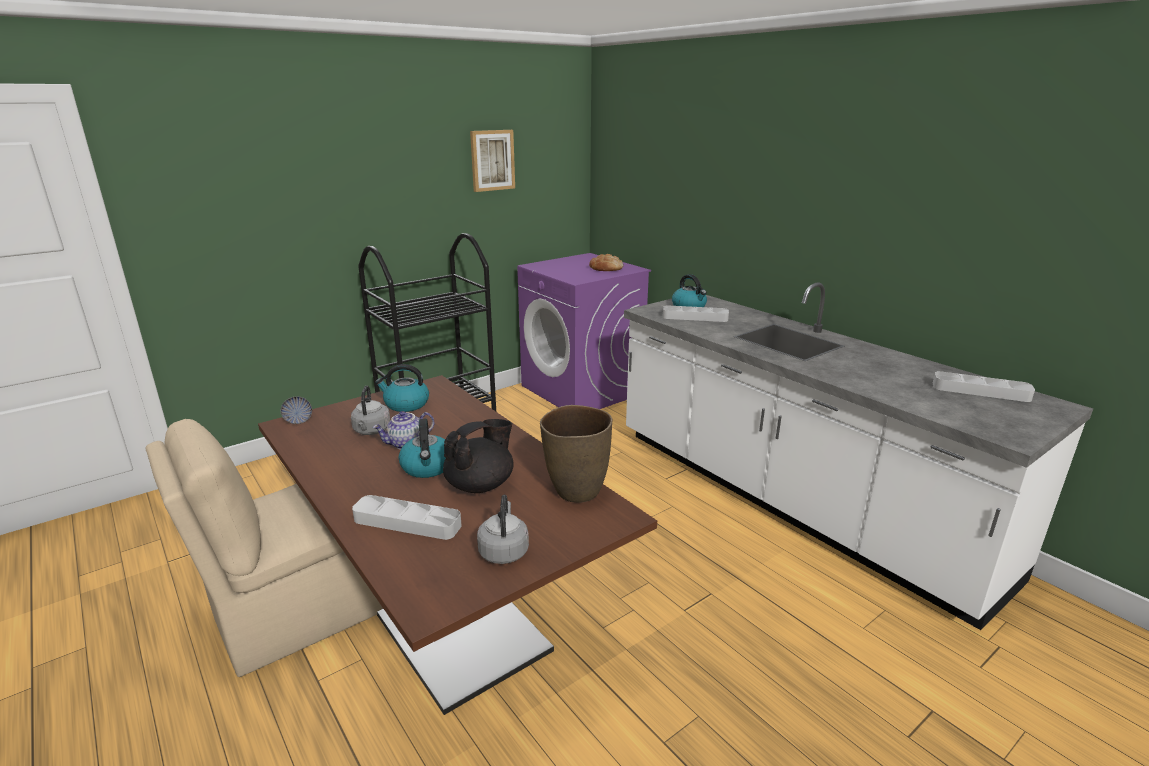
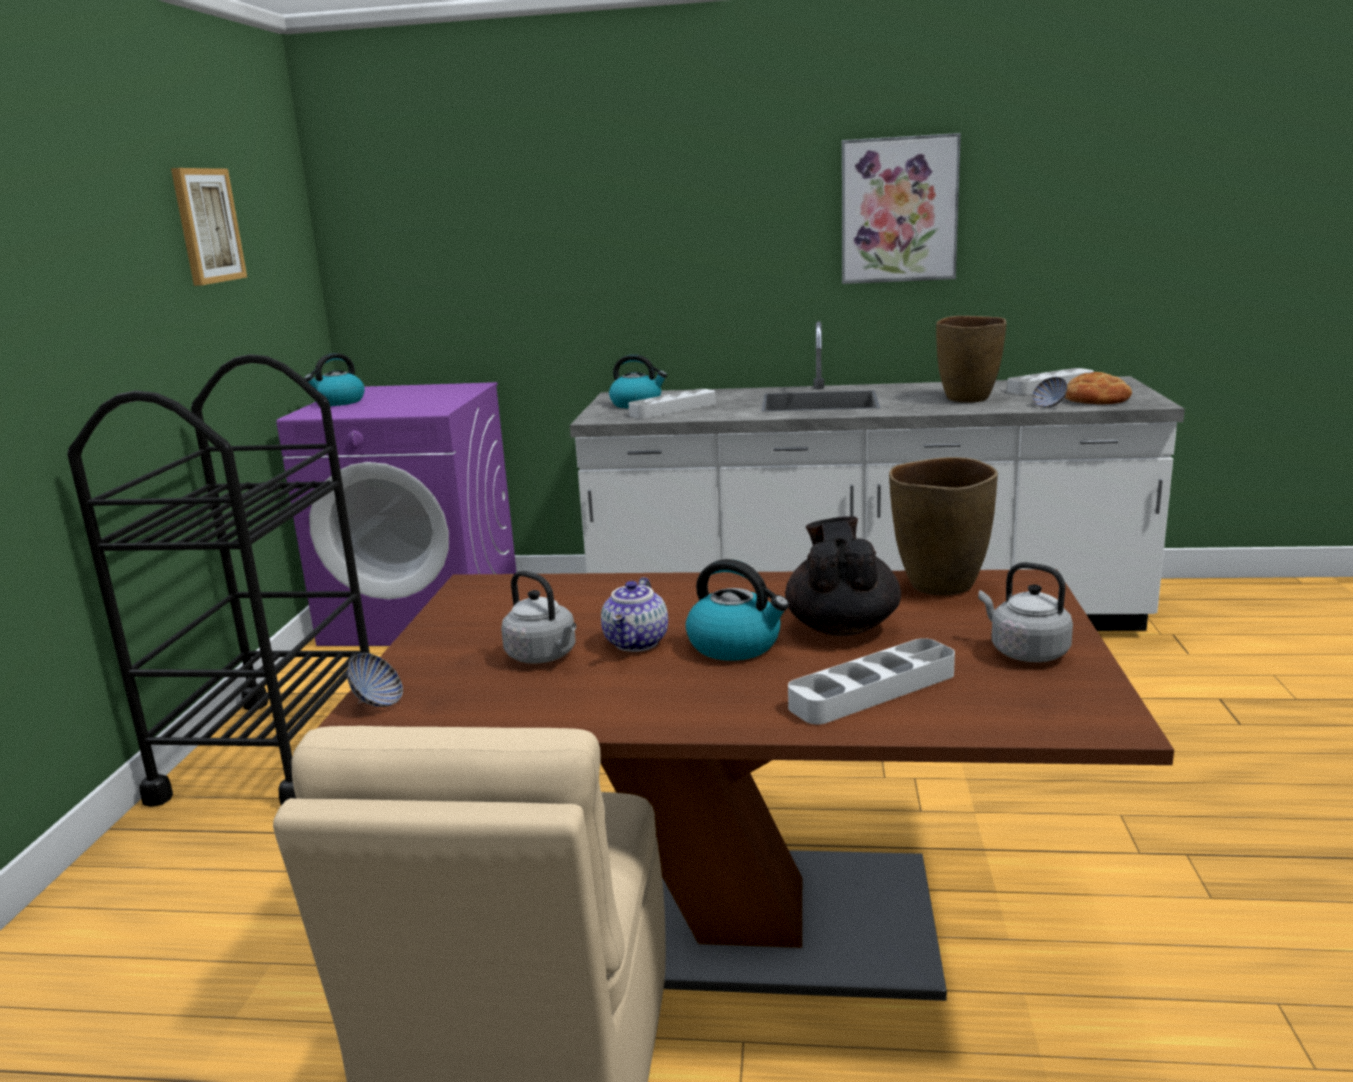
camera: 45 degrees left, 5 degrees down
(406, 404) = (502, 616): kettle -> kettle (338, 402)
(606, 268) = (431, 393): bread -> bread (1096, 399)
(884, 377) = (968, 399): none -> brown vase
(912, 208) = (899, 210): none -> picture
(922, 406) = (1049, 406): none -> bowl

